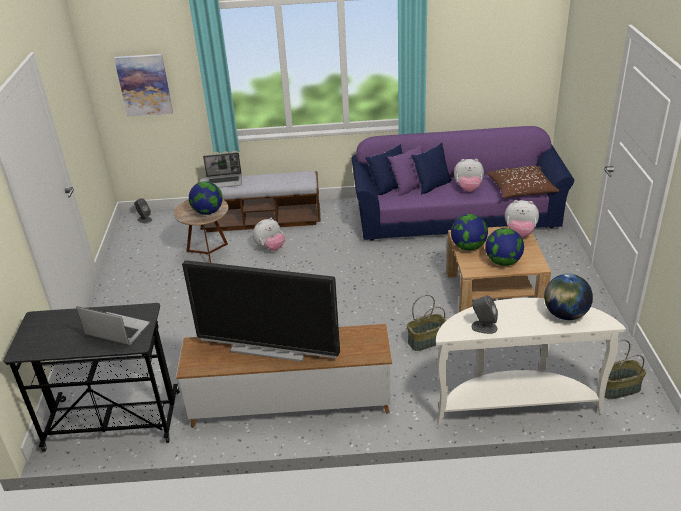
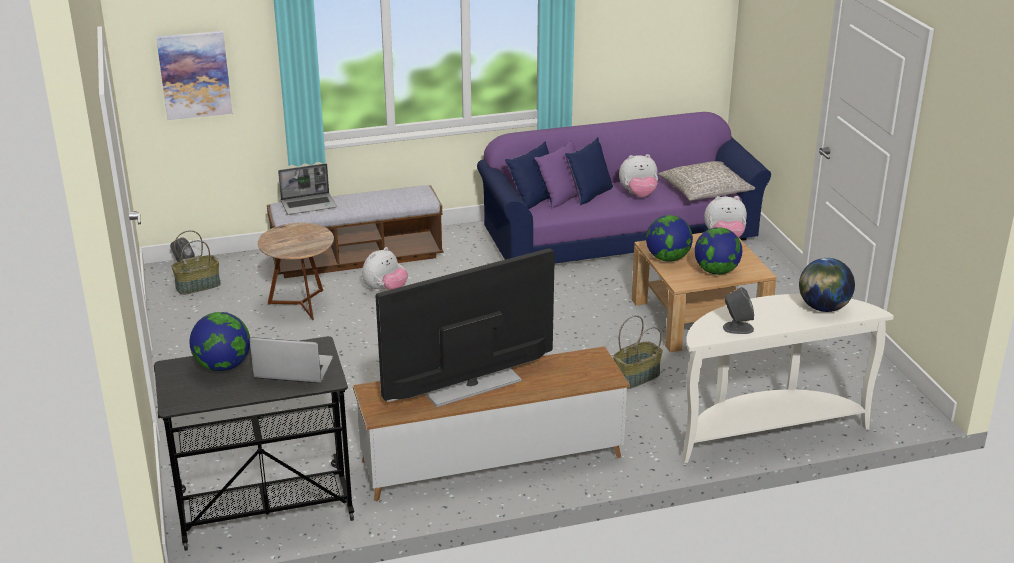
camera: 15 degrees left, 5 degrees down
(208, 212) = (308, 242): globe -> globe (223, 366)
(269, 348) = (472, 386): television -> television turned 150 degrees clockwise
(521, 190) = (705, 192): brown pillow -> grey pillow
(618, 388) = (878, 403): basket -> basket (198, 285)

